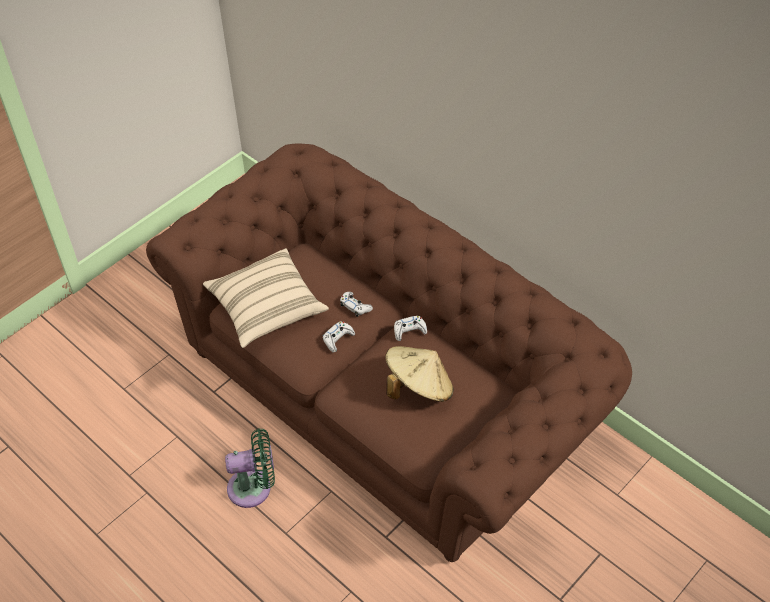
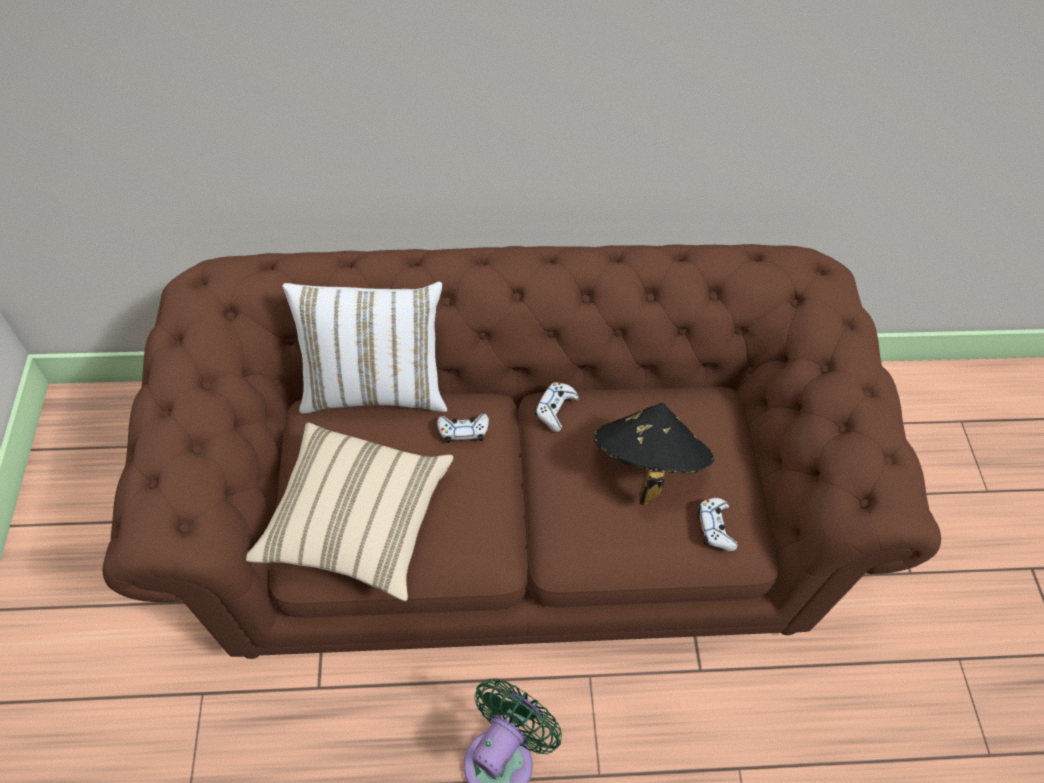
camera: 50 degrees left, 5 degrees up
(338, 339) = (489, 486): white game controller -> white game controller (715, 527)
(340, 260) = (375, 389): none -> white pillow
(418, 387) = (646, 466): beige hat -> black hat

